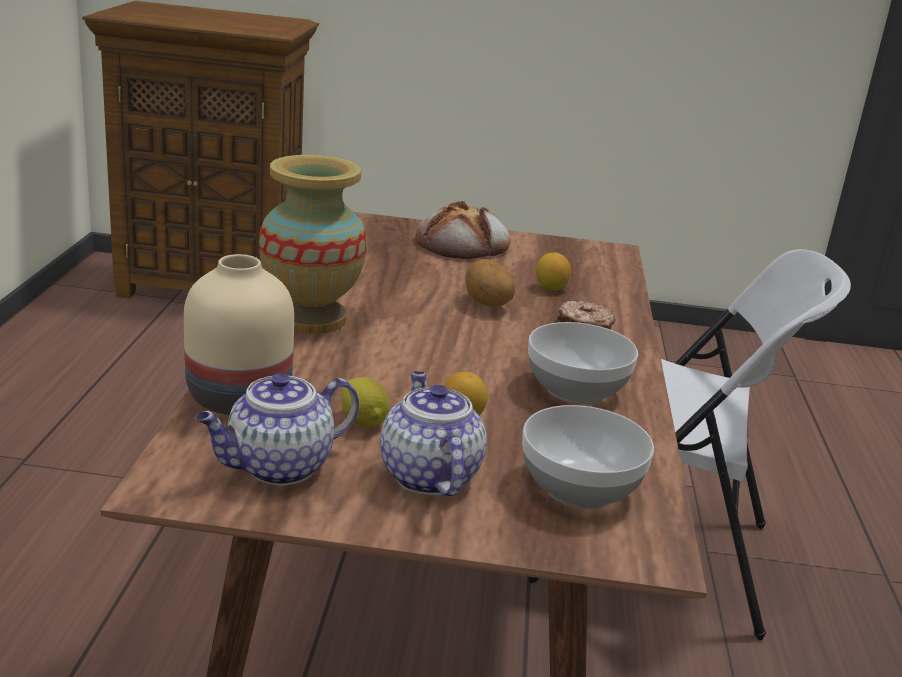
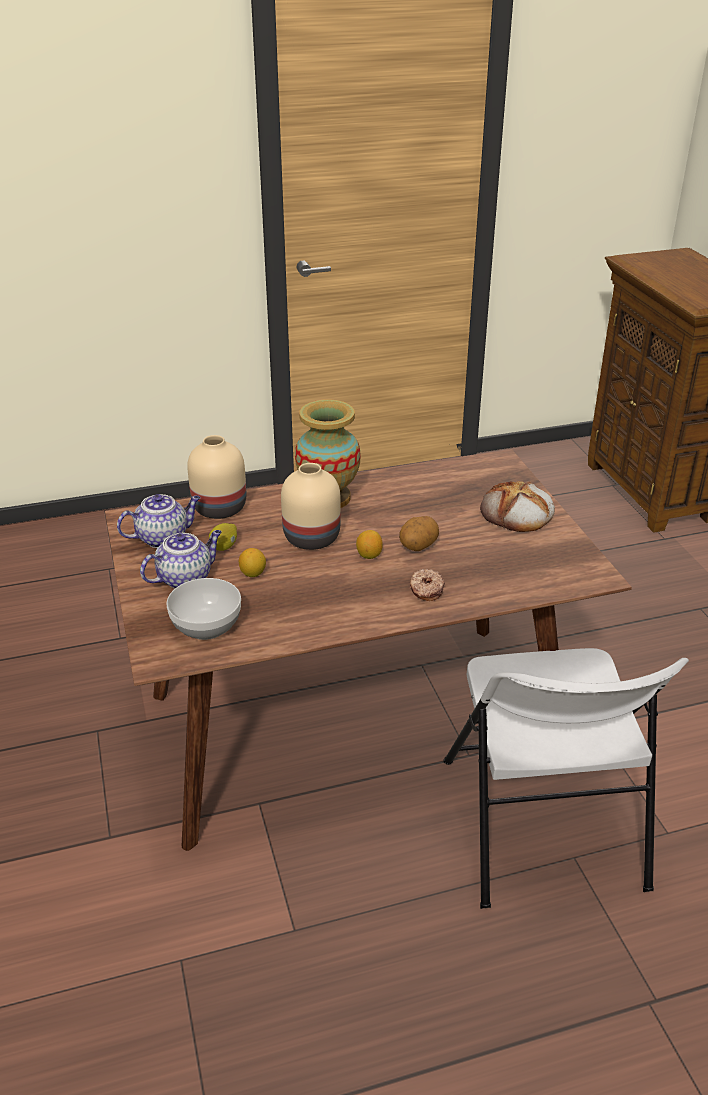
camera: 70 degrees right, 10 degrees up
(278, 467) = (163, 538): teapot -> teapot turned 120 degrees clockwise
(401, 355) = (311, 537): none -> beige vase
(550, 288) = (477, 564): lemon -> lemon (369, 555)
(574, 388) = (324, 603): bowl -> none

